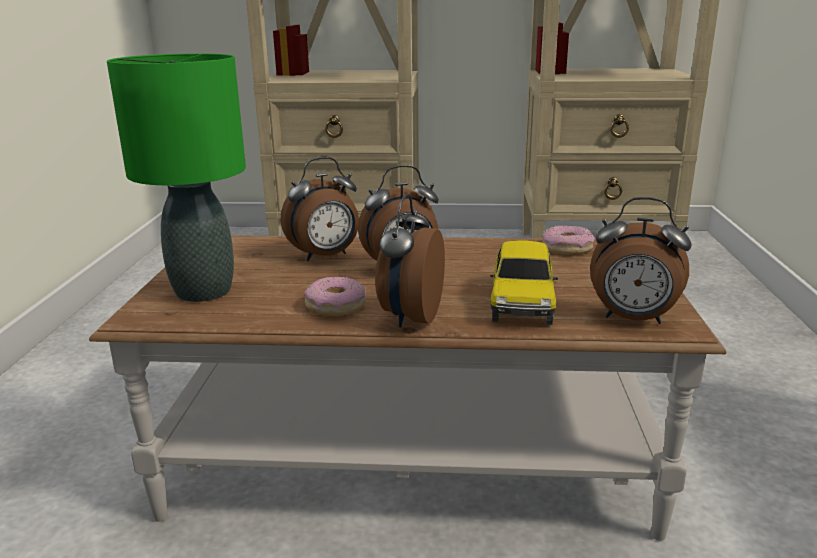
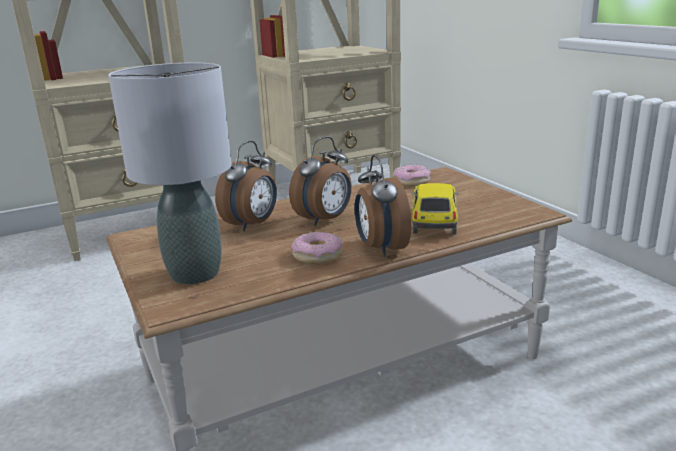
camera: 30 degrees left, 0 degrees up
(202, 292) = (194, 274): green table lamp -> grey table lamp
(522, 301) = (434, 220): toy car -> toy car turned 150 degrees counterclockwise
(633, 319) = (509, 214): alarm clock -> none

